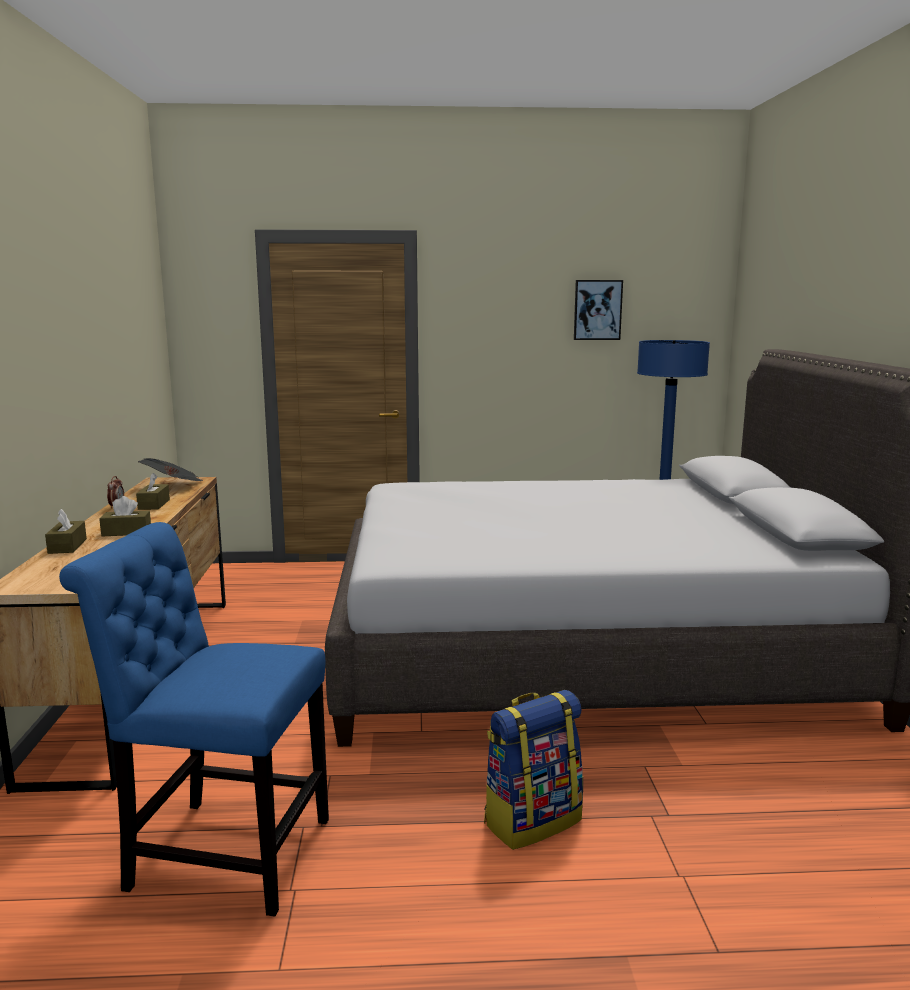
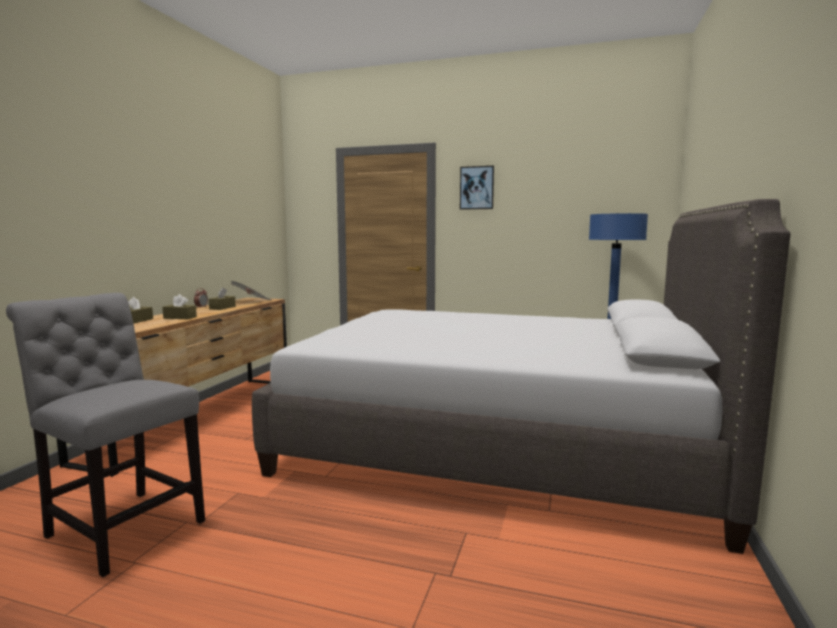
camera: 20 degrees right, 5 degrees down
(220, 852) = (122, 527): blue chair -> grey chair
(532, 820) = (338, 554): backpack -> none
(597, 310) = (565, 194): picture -> picture (477, 188)

